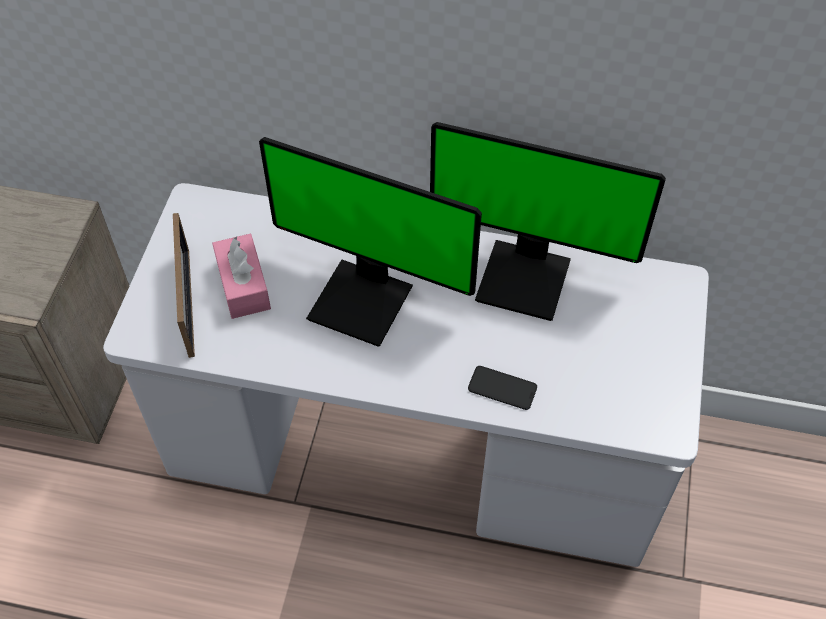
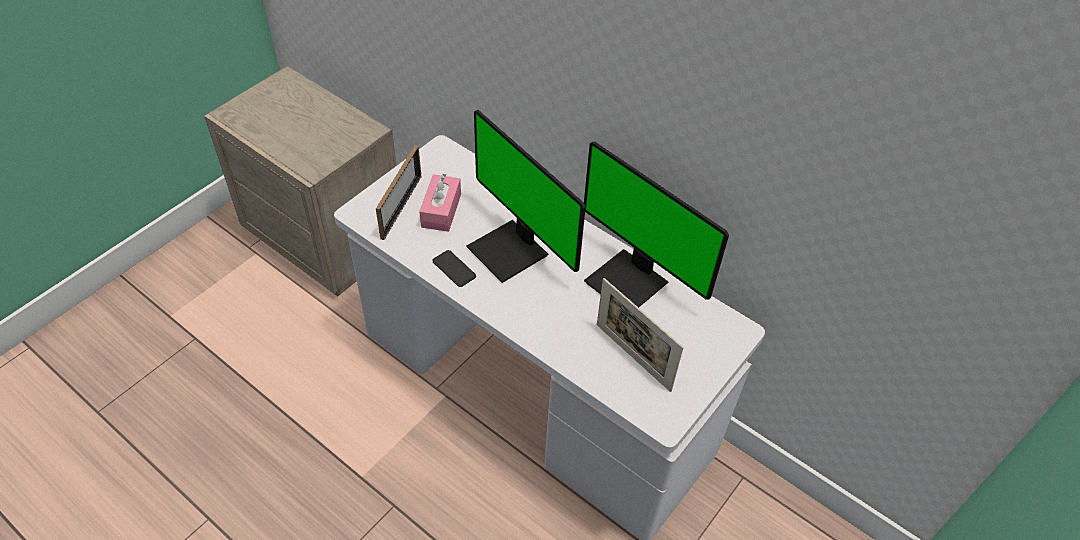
camera: 25 degrees right, 5 degrees down
(502, 388) = (566, 343): phone -> phone (454, 269)
(587, 369) = (633, 357): none -> picture frame

